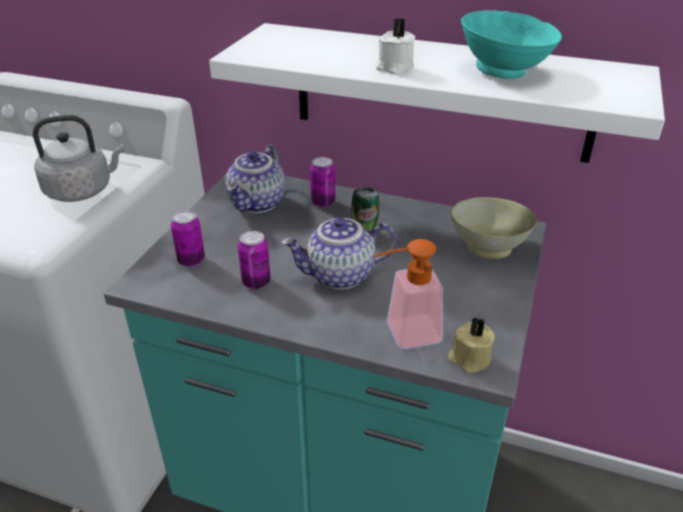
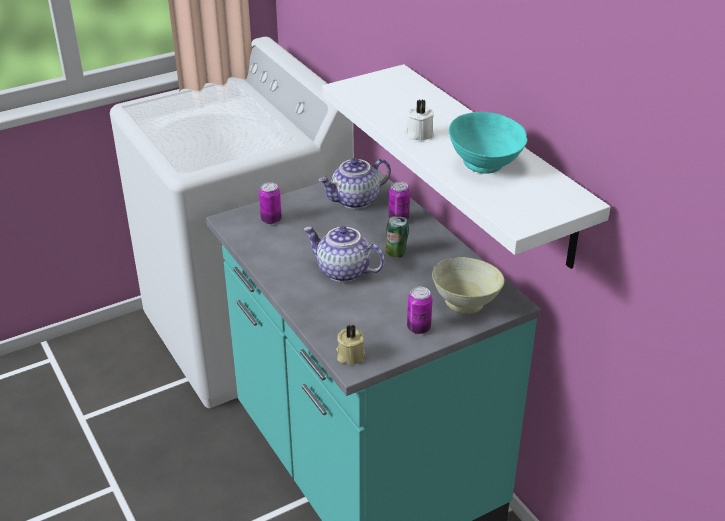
camera: 40 degrees right, 0 degrees up
(83, 191) = (244, 145): grey kettle -> none
(256, 282) = (290, 251): can -> can (418, 328)
(403, 334) = (332, 323): soap dispenser -> none

